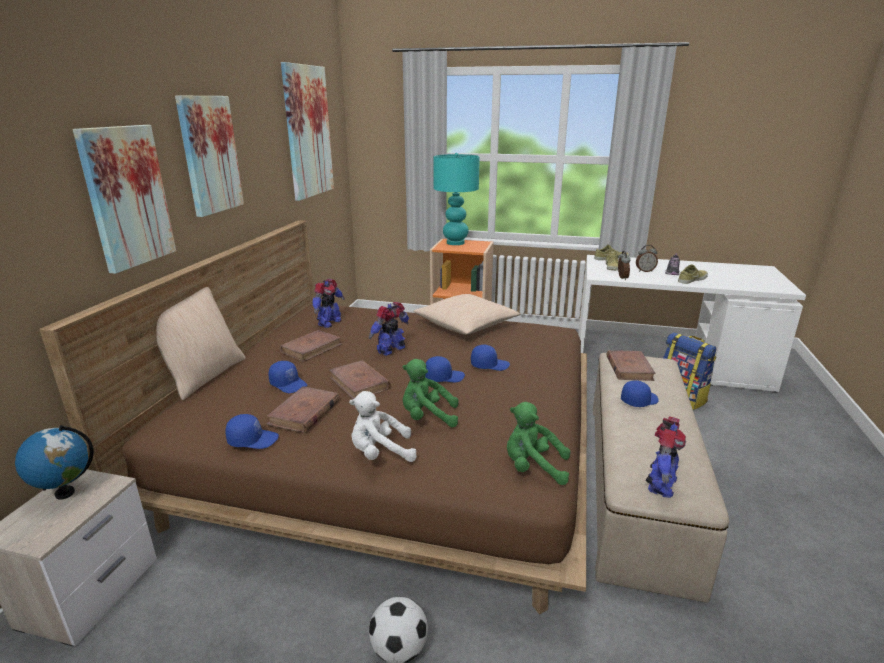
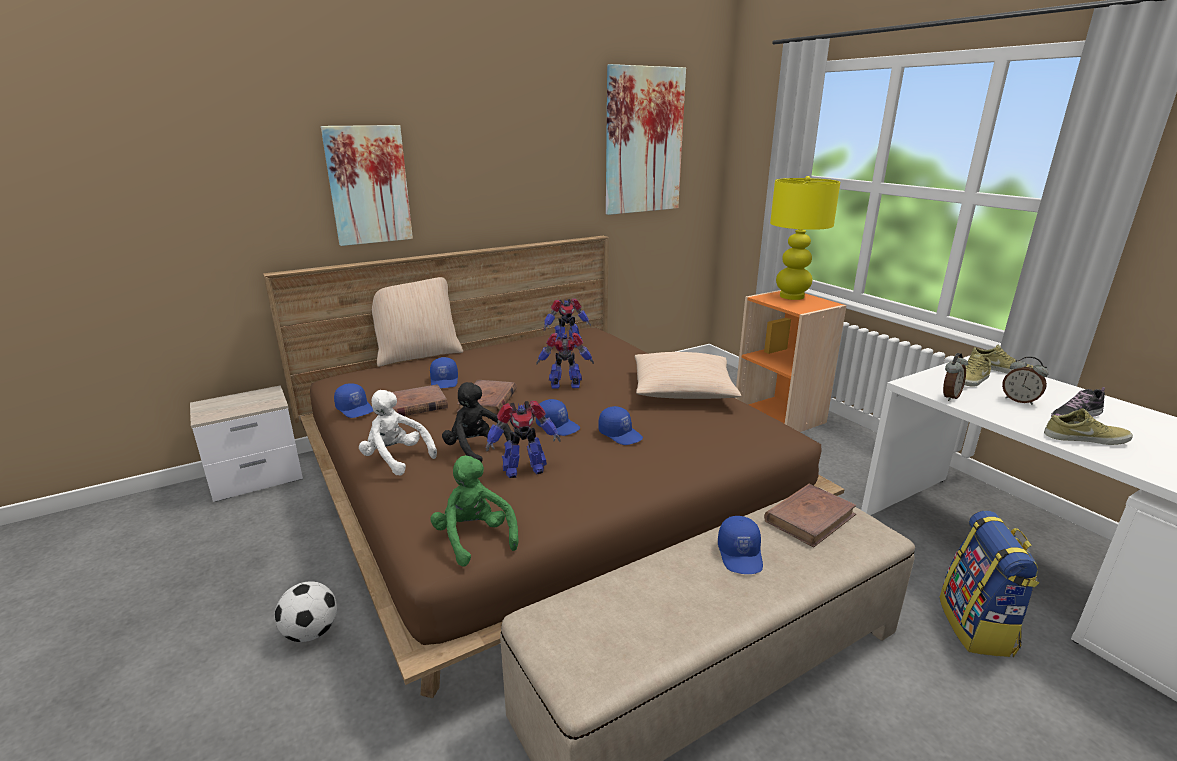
camera: 45 degrees right, 0 degrees up
(65, 493) = (253, 397): globe -> none
(209, 155) = (477, 156): picture -> none
(311, 348) = (512, 361): brown book -> none
(427, 417) = (477, 450): green plush toy -> black plush toy
(455, 243) = (791, 296): turquoise table lamp -> yellow table lamp
(638, 400) = (741, 555): blue cap -> blue cap turned 75 degrees clockwise
(660, 484) = (573, 640): toy robot -> toy robot (523, 469)

